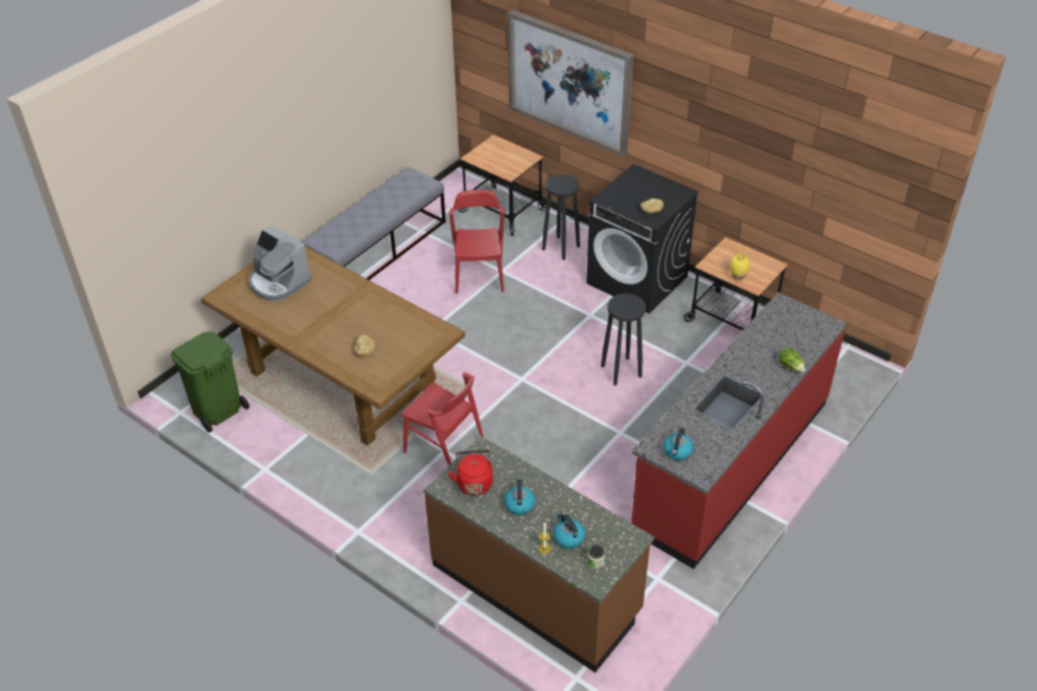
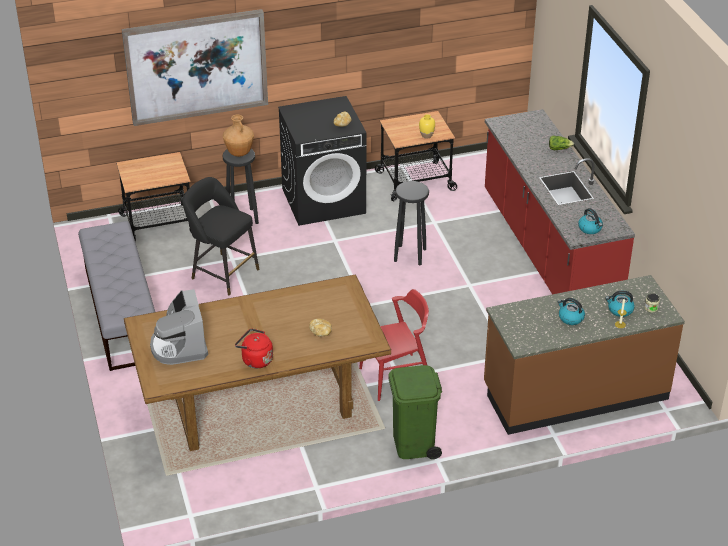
camera: 55 degrees left, 5 degrees down
(217, 411) = (214, 490): green trash can -> green trash can (414, 444)
(278, 282) = (179, 346): coffee machine -> coffee machine turned 90 degrees clockwise
(474, 482) = (530, 329): red kettle -> red kettle (255, 360)
(479, 275) = (222, 272): red chair -> black stool
(564, 183) = (239, 153): none -> brown vase

